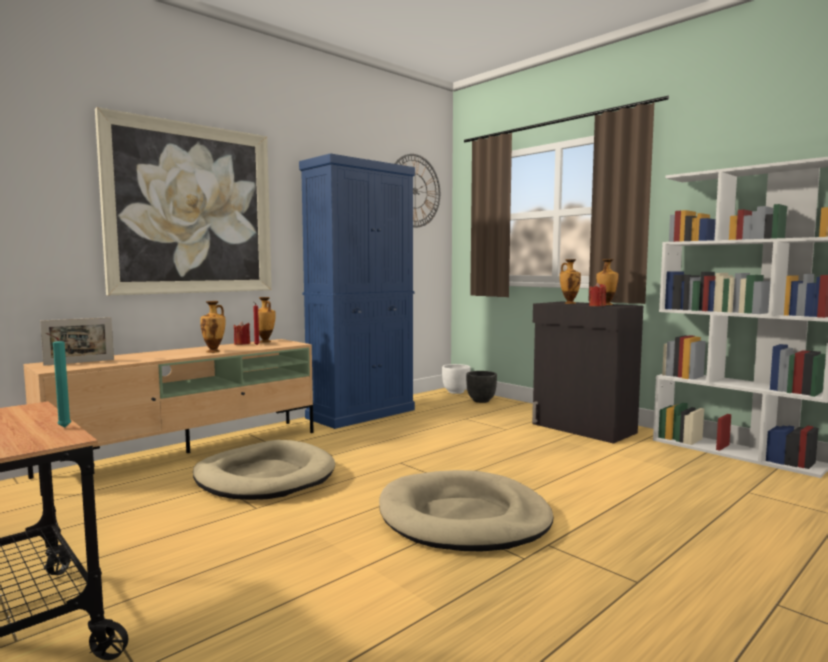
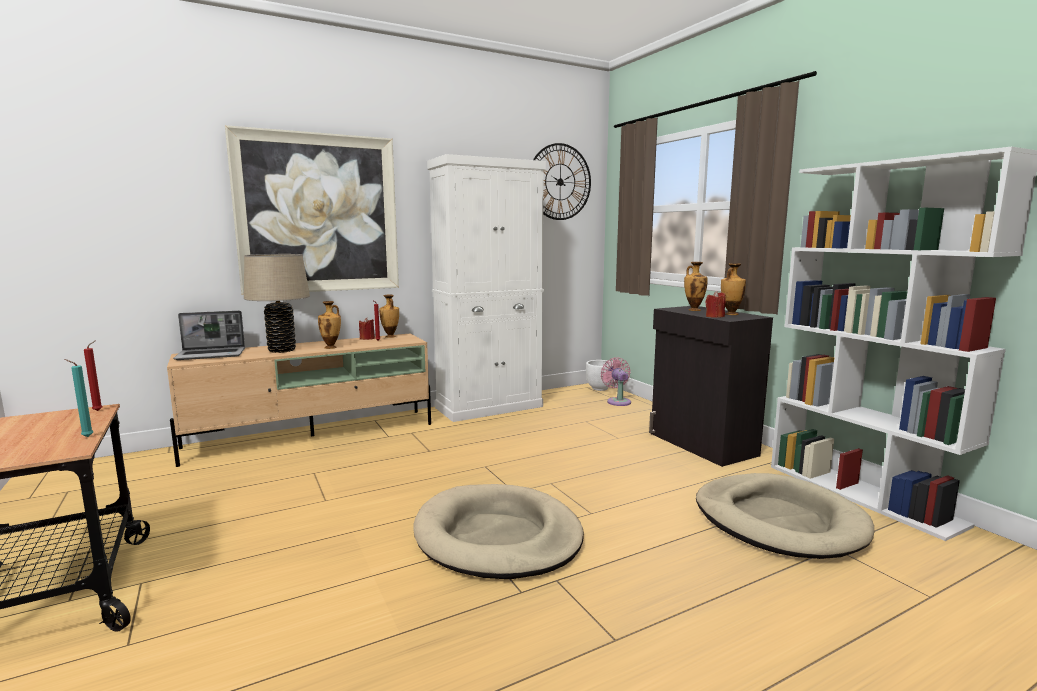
camera: 15 degrees right, 5 degrees up
(34, 407) = (99, 410): none -> red candle
(79, 362) = (212, 355): picture frame -> laptop
(159, 355) = (282, 350): none -> beige table lamp
(265, 477) = (355, 468): beige dog bed -> beige dog bed (778, 521)
(361, 414) = (489, 407): blue cabinet -> white cabinet
(481, 401) = (617, 401): black planter -> pink fan

